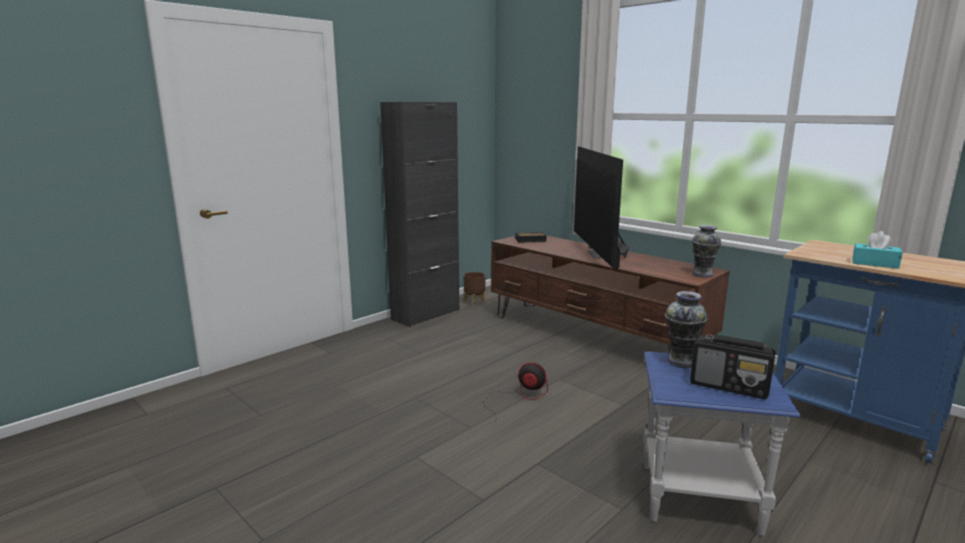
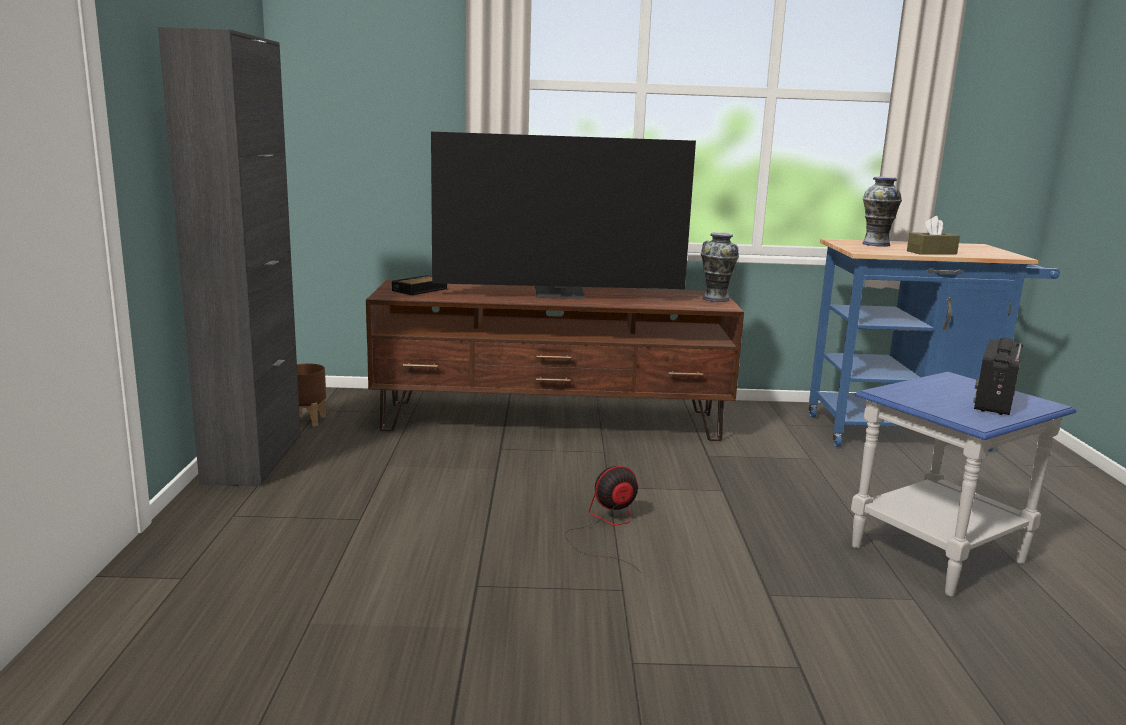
camera: 45 degrees left, 0 degrees up
(601, 254) = (560, 295): television -> television turned 45 degrees counterclockwise
(682, 362) = (910, 391): vase -> vase (876, 244)
(729, 387) = (994, 402): radio -> radio turned 135 degrees clockwise
(875, 263) = (931, 252): turquoise tissue box -> brown tissue box

